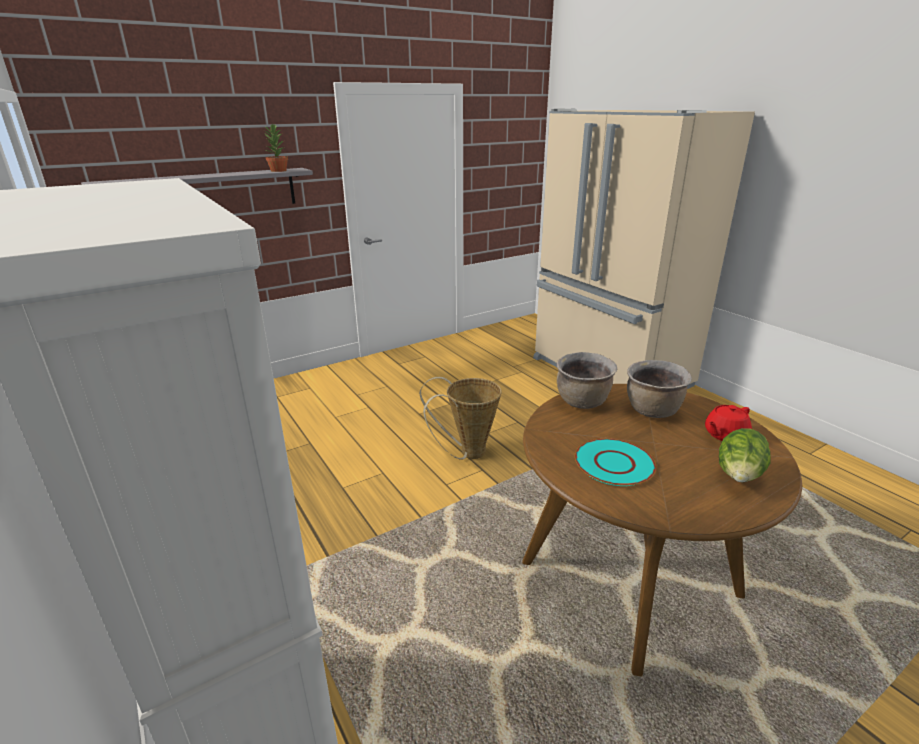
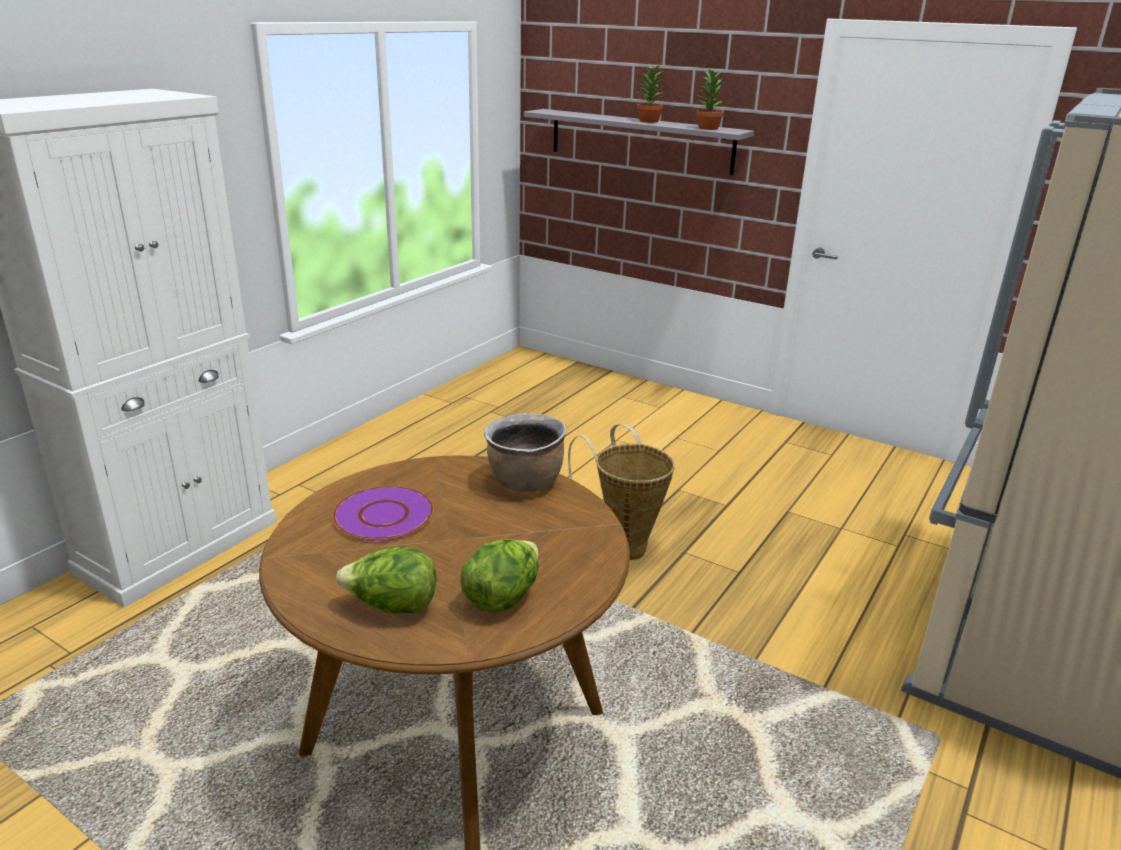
camera: 65 degrees right, 0 degrees up
(220, 174) = (649, 121): none -> potted plant
(613, 463) = (383, 515): turquoise plate -> purple plate
(652, 411) = (536, 535): brown cooking pot -> none
(724, 435) = (502, 597): red teapot -> lettuce

